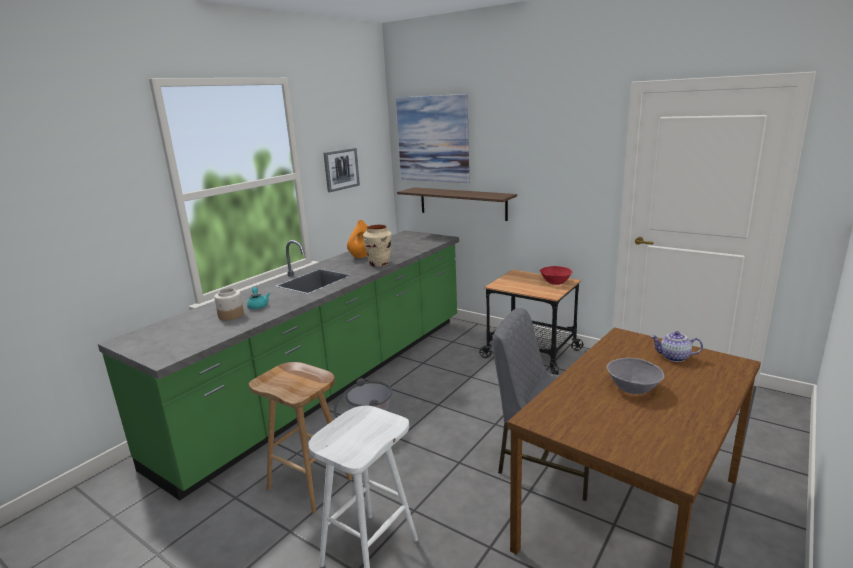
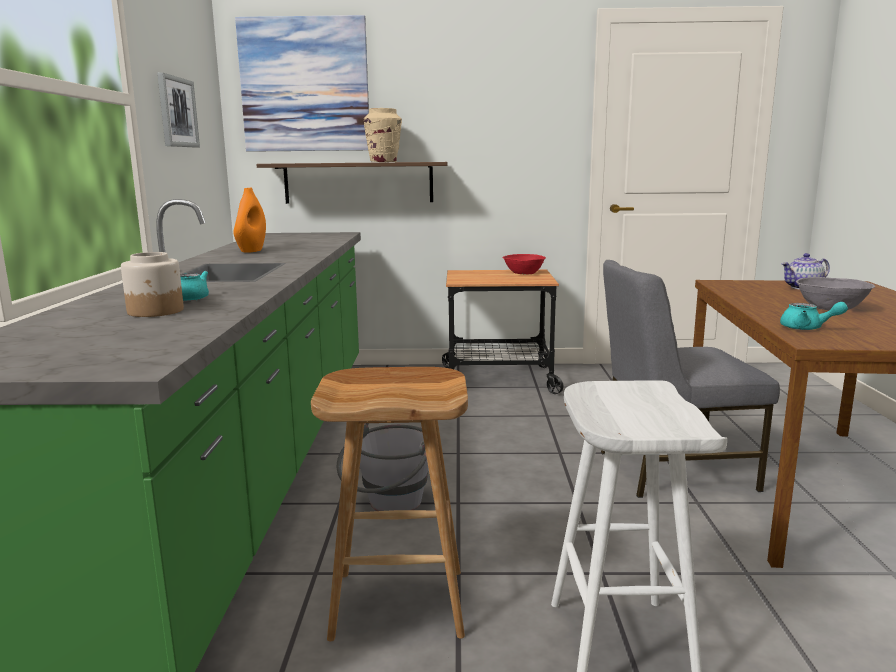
camera: 35 degrees left, 5 degrees down
(379, 263) = (303, 253): beige vase -> beige vase (384, 162)
(560, 404) = (807, 328): none -> turquoise teapot

